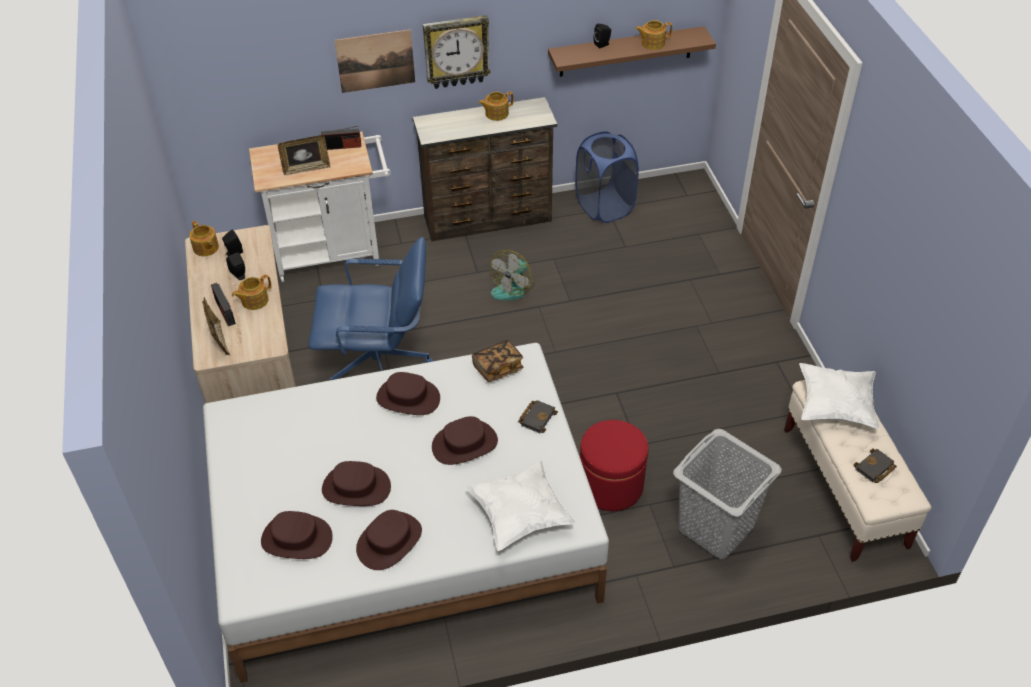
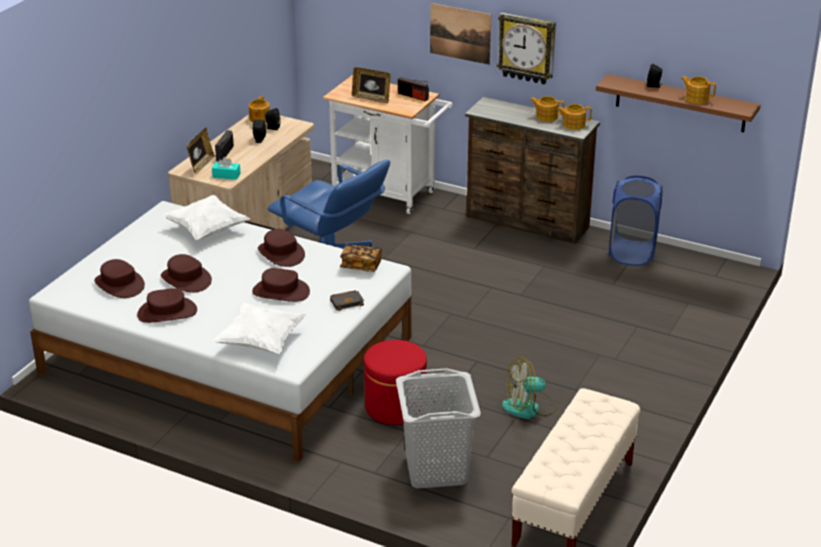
camera: 40 degrees right, 15 degrees down
(254, 300) = (249, 155): teapot -> teapot (573, 125)
(263, 339) = (226, 175): none -> turquoise tissue box
(513, 287) = (488, 268): fan -> fan (529, 408)
(835, 406) = (589, 415): white pillow -> white pillow (207, 230)
(874, 469) = (562, 462): black book -> none

